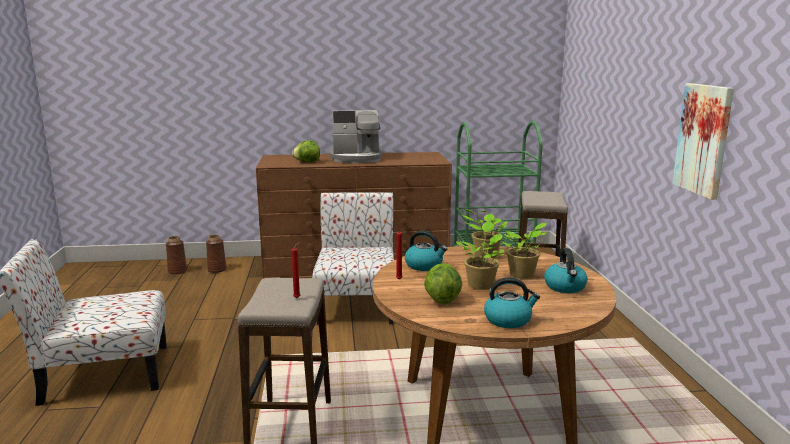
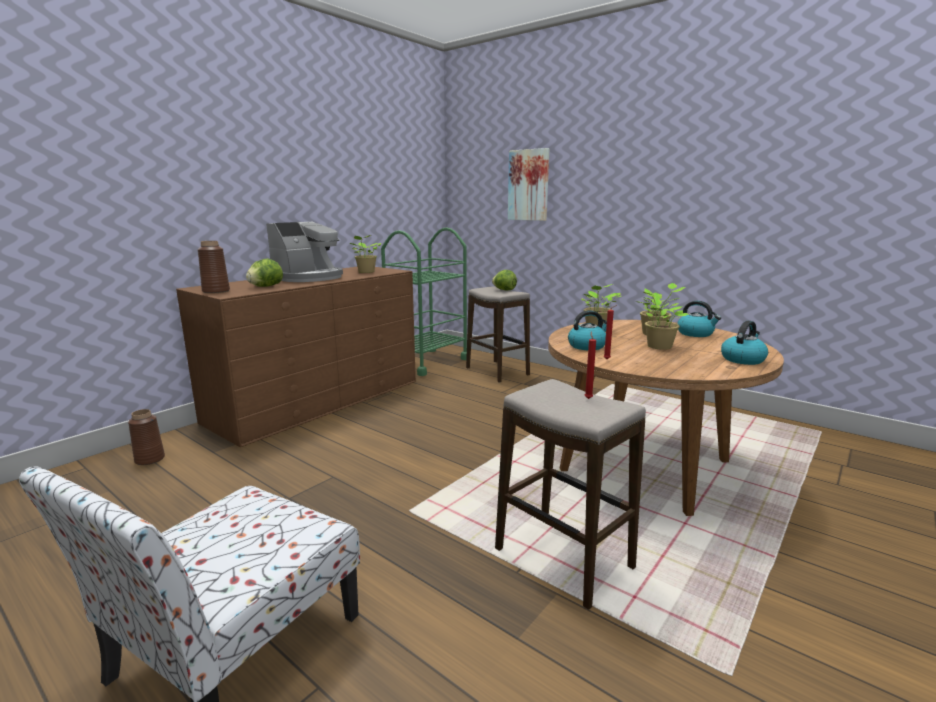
camera: 45 degrees left, 0 degrees up
(177, 271) = (84, 482): brown vase -> brown vase (215, 291)
(357, 304) = (393, 432): chair -> none
(412, 159) = (366, 272): none -> potted plant
(441, 299) = (674, 361): lettuce -> lettuce (504, 290)
(703, 139) = (670, 216): picture -> picture (528, 185)

